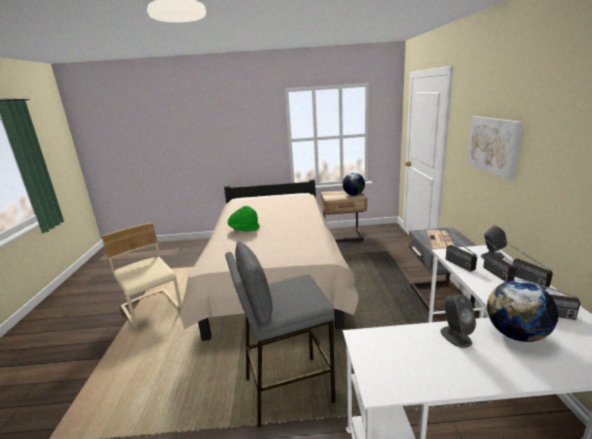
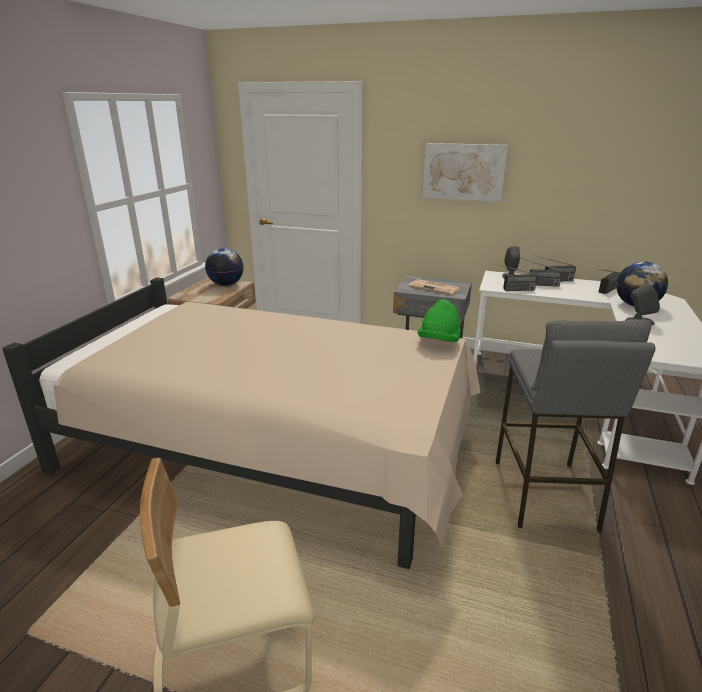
camera: 70 degrees left, 5 degrees up
(244, 229) = (282, 374): green hat -> green hat (439, 342)

